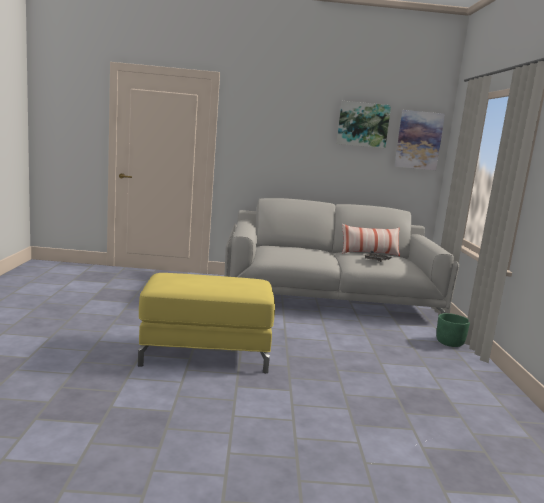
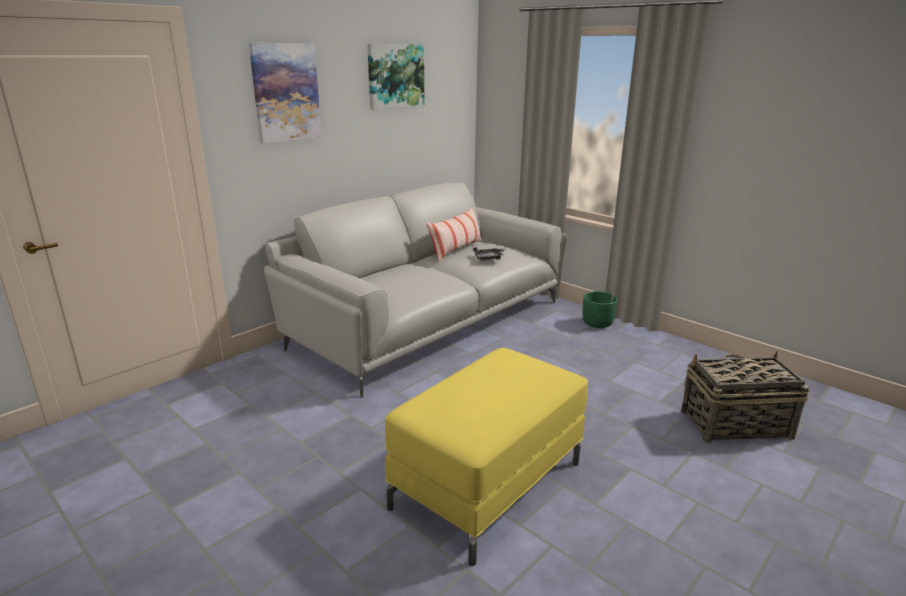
camera: 45 degrees left, 10 degrees up
(418, 140) = (452, 88): picture -> picture (286, 92)
(419, 419) = (734, 424): none -> basket

